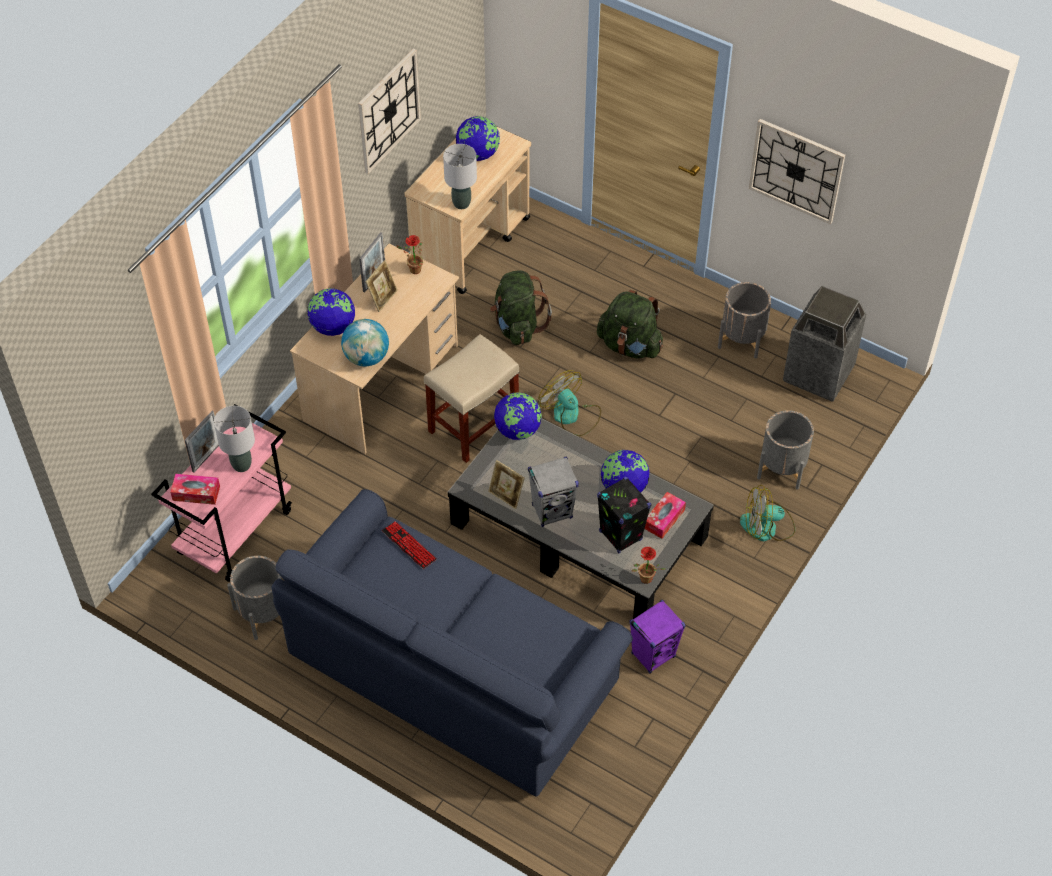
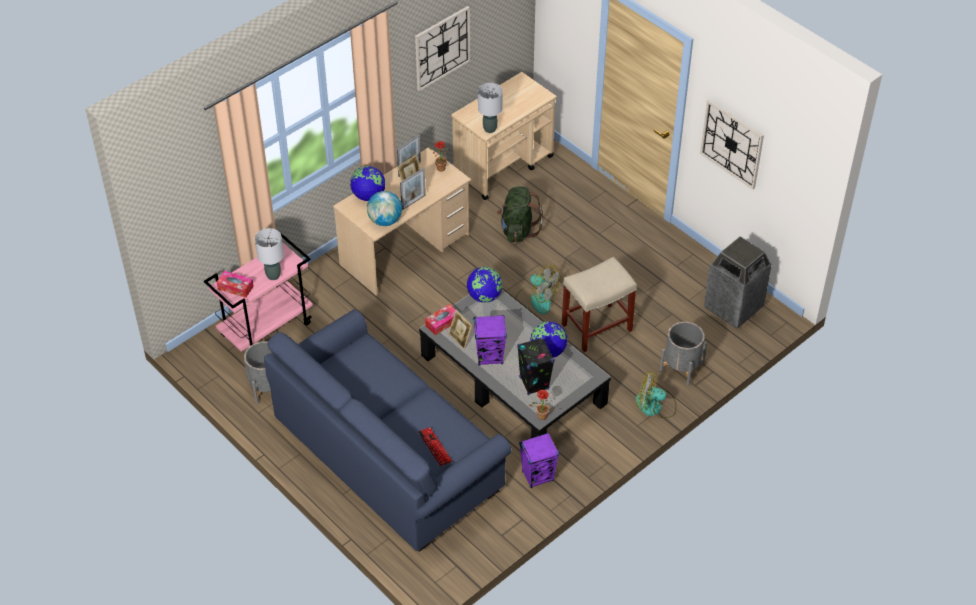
camera: 15 degrees right, 5 degrees down
(206, 457) = (251, 265): picture frame -> picture frame (413, 202)
(409, 545) = (374, 355): keyboard -> keyboard (435, 447)
(473, 427) = (460, 293): beige stool -> beige stool (596, 328)
(478, 154) = (514, 97): globe -> none
(552, 511) = (490, 356): grey speaker -> purple speaker
(571, 416) = (535, 300): fan -> fan turned 150 degrees clockwise
(630, 345) = (597, 259): green backpack -> none
(664, 519) = (570, 378): tissue box -> tissue box (442, 323)
(742, 338) = (683, 271): grey planter -> none

